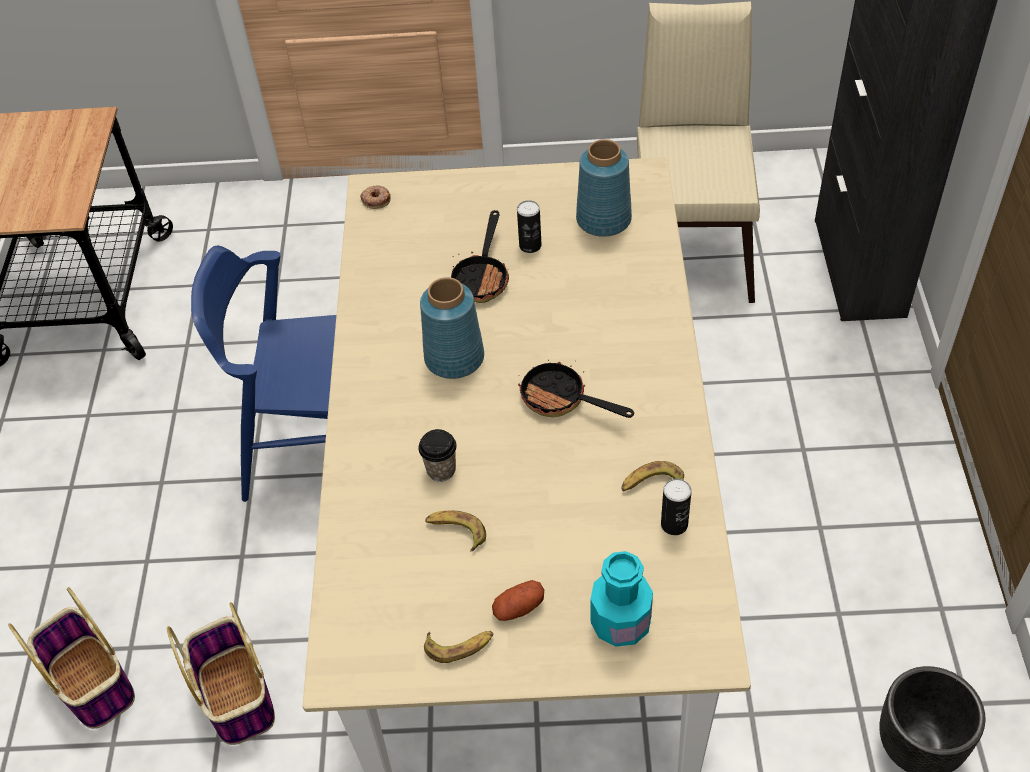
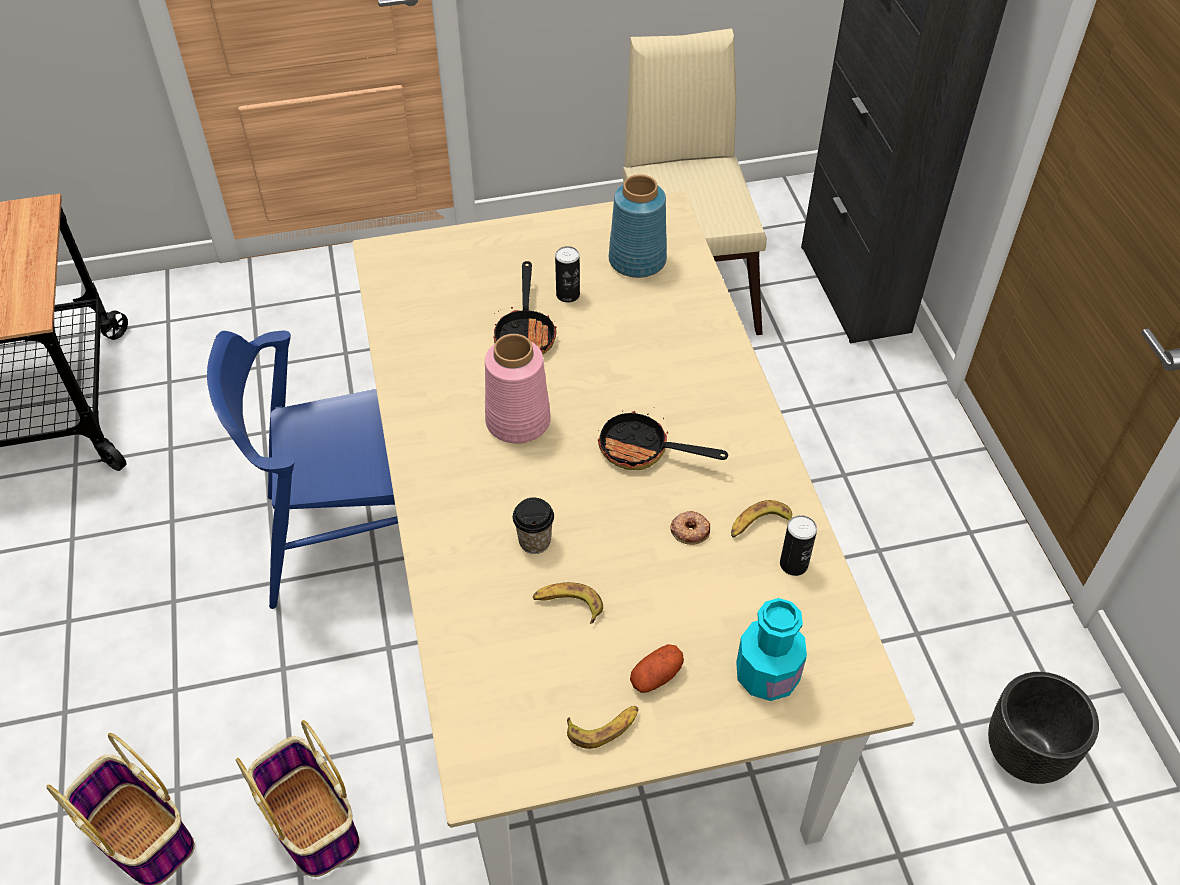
camera: 15 degrees left, 0 degrees up
(376, 199) = (389, 263): donut -> donut (690, 530)
(454, 357) = (517, 420): blue vase -> pink vase

